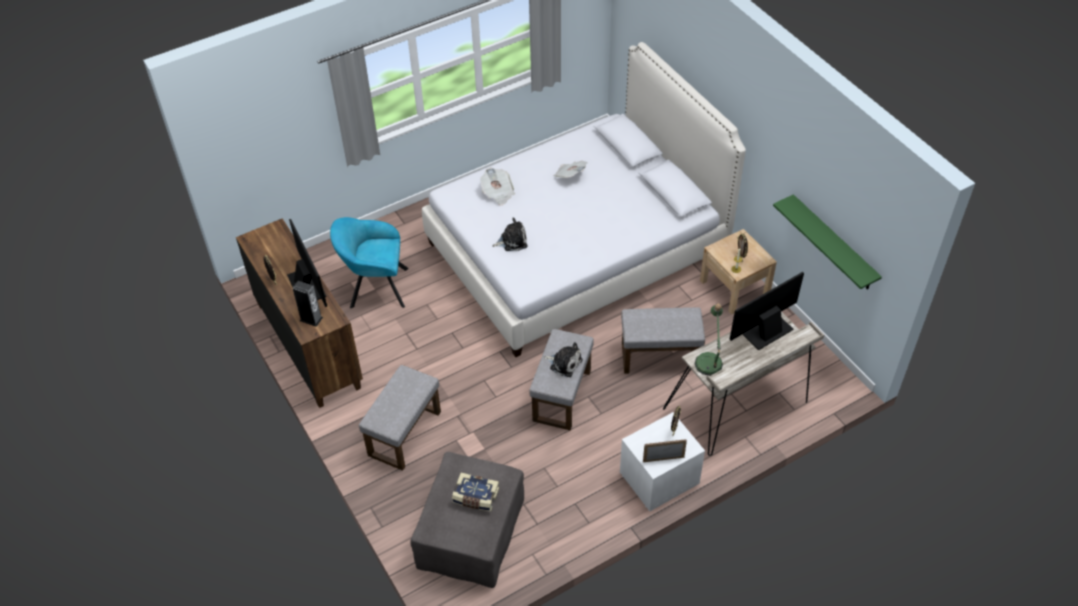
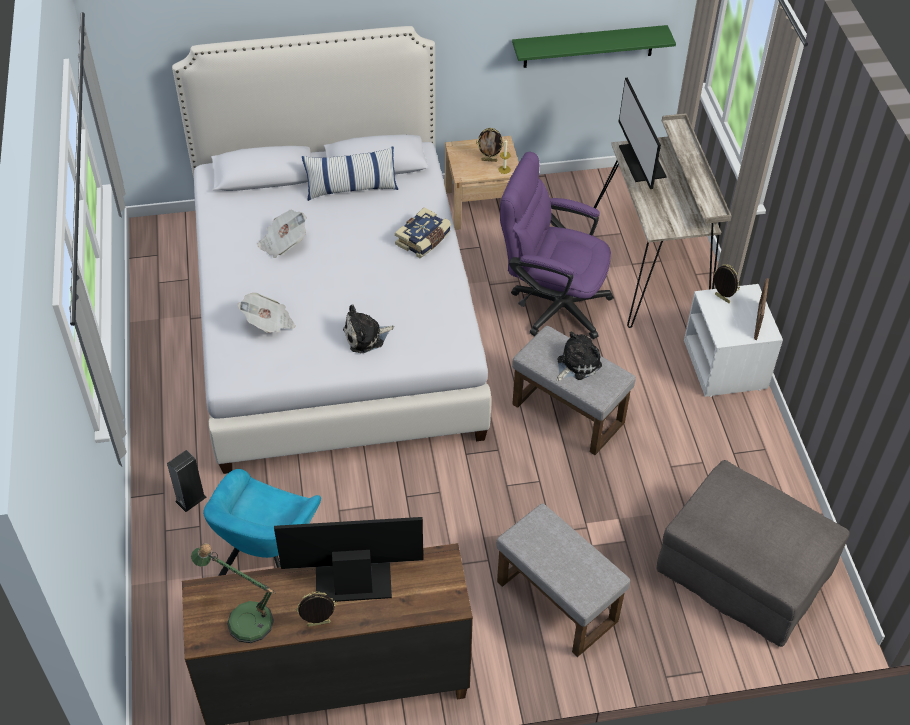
camera: 70 degrees left, 0 degrees up
(311, 319) = (426, 591): speaker -> speaker (191, 499)
(475, 497) = (758, 514): book -> book (424, 240)
(512, 241) = (366, 337): plush toy -> plush toy turned 120 degrees counterclockwise
(641, 189) = (351, 188): none -> pillow
(660, 356) = (551, 303): grey ottoman -> purple office chair
(709, 360) = (663, 220): table lamp -> table lamp (244, 618)

